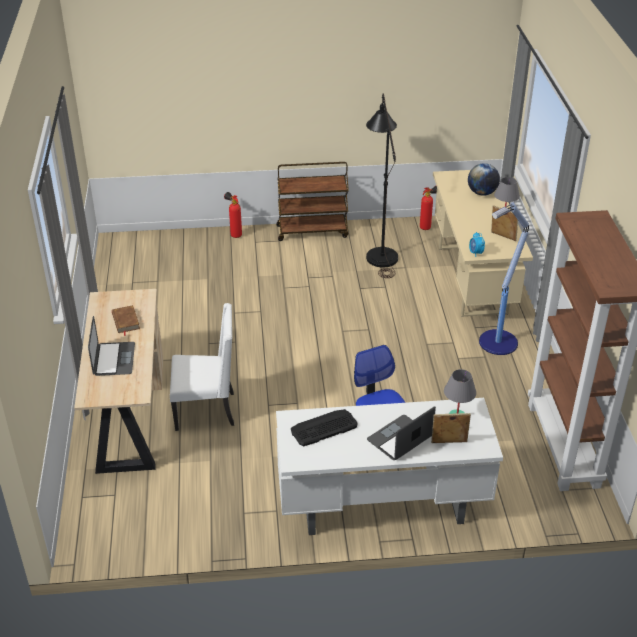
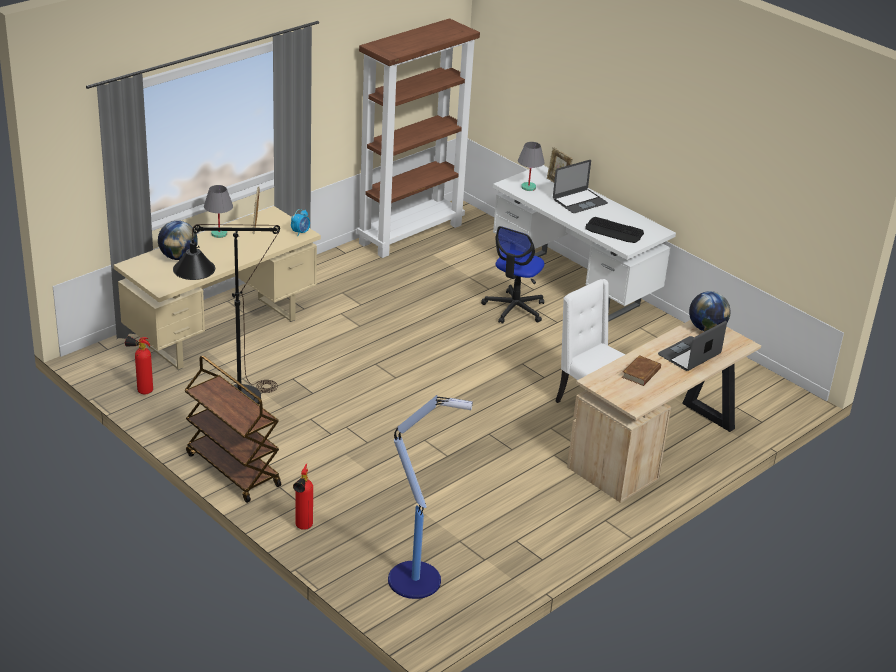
camera: 130 degrees left, 5 degrees down
(130, 390) = (706, 328): none -> globe
(400, 438) = (580, 201): laptop -> laptop turned 45 degrees counterclockwise
(497, 343) = (315, 291): floor lamp -> floor lamp (416, 580)

